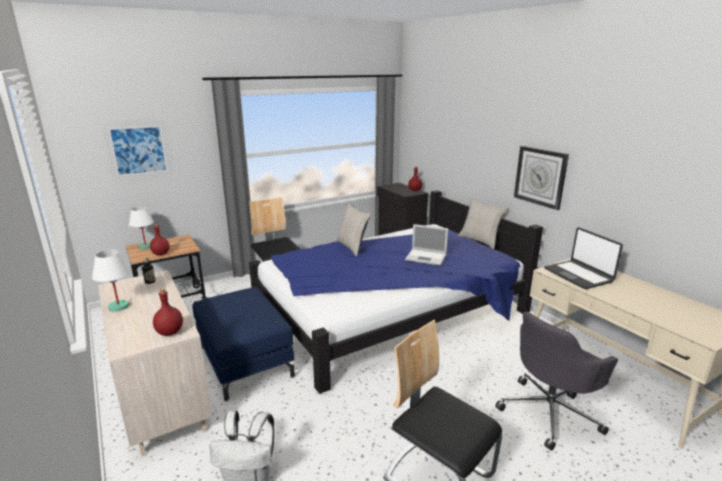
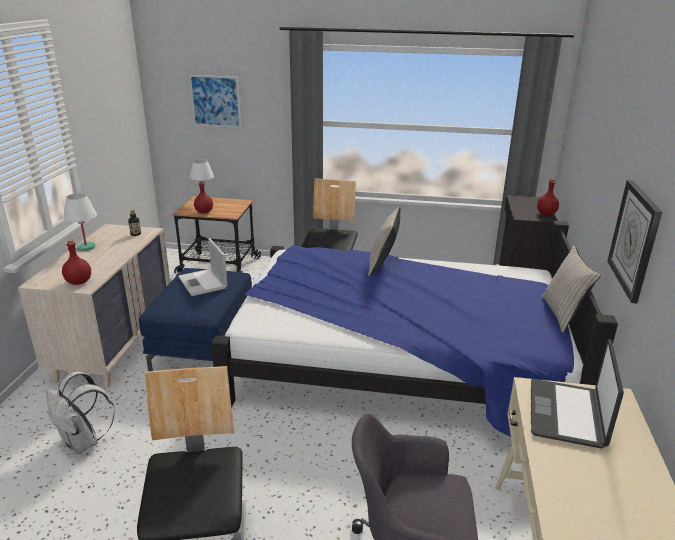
camera: 40 degrees right, 5 degrees up
(426, 257) = (444, 308): laptop -> laptop (203, 283)

